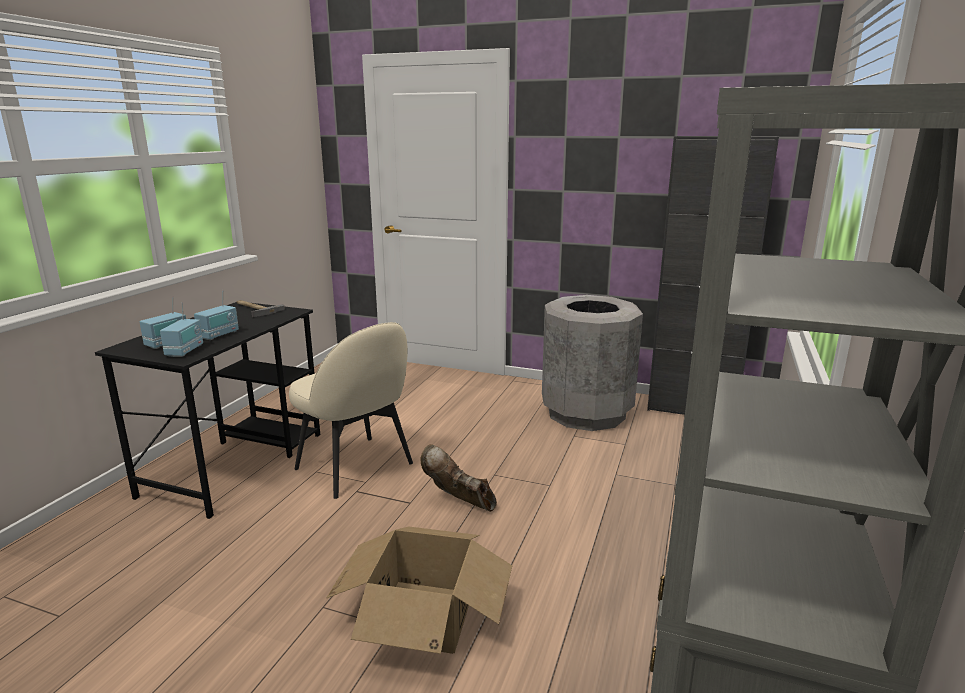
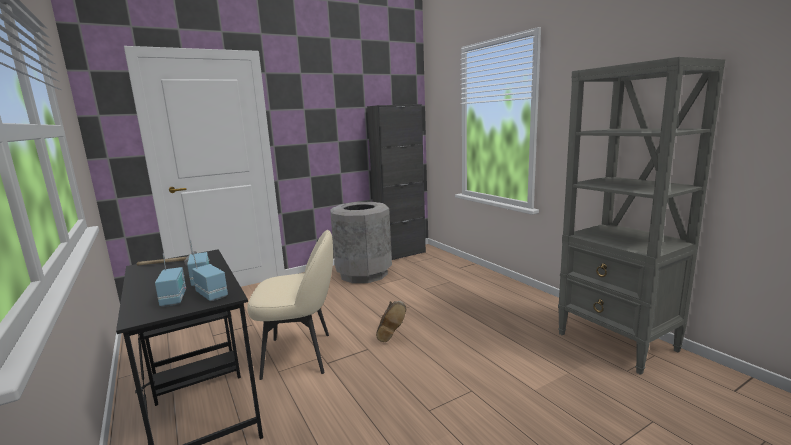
camera: 50 degrees left, 5 degrees down
(423, 616) = (472, 378): cardboard box -> none
(459, 503) = (390, 335): brown boot -> brown boot turned 75 degrees counterclockwise

